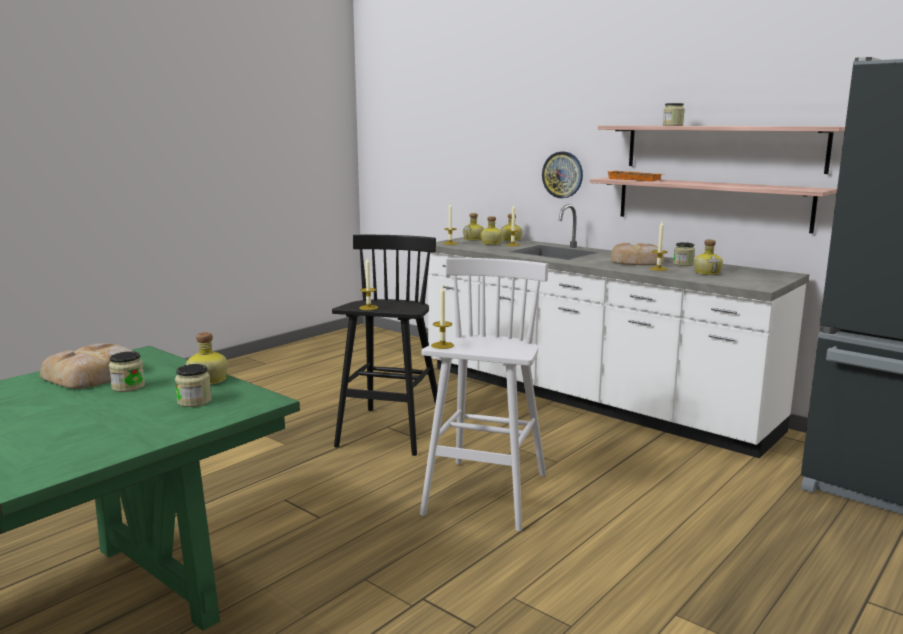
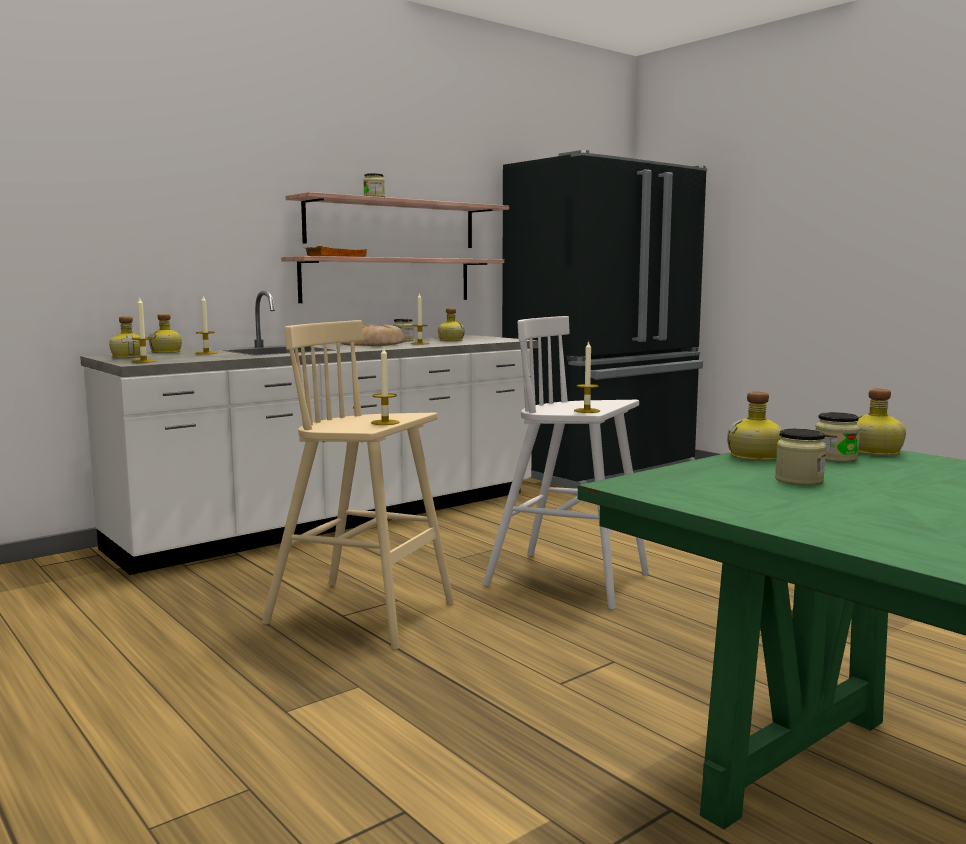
camera: 80 degrees left, 5 degrees down
(95, 374) = (750, 496): bread -> none
(390, 432) = (364, 614): black stool -> beige stool
(490, 243) = (179, 355): bottle -> bottle (876, 452)
(562, 174) = (216, 256): wall clock -> none

